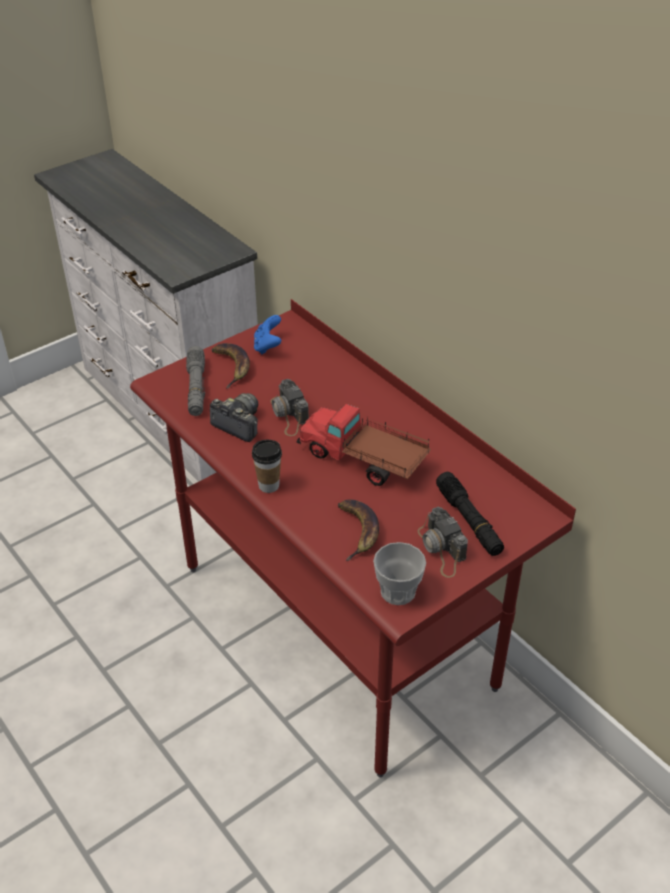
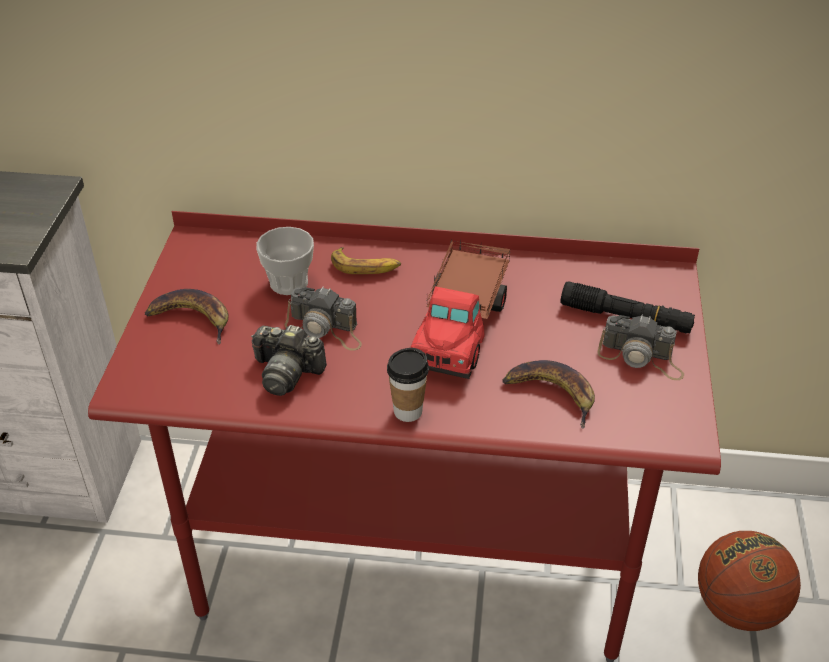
camera: 45 degrees left, 0 degrees up
(196, 388) = (182, 365): grey flashlight -> none
(238, 424) = (287, 372): camera -> camera turned 150 degrees counterclockwise
(268, 346) = (203, 275): blue game controller -> none
(358, 393) = (365, 266): none -> banana
(364, 460) = (461, 325): toy truck -> toy truck turned 60 degrees counterclockwise
(398, 591) = (663, 422): cup -> cup (289, 283)
(504, 819) = (738, 608): none -> basketball

